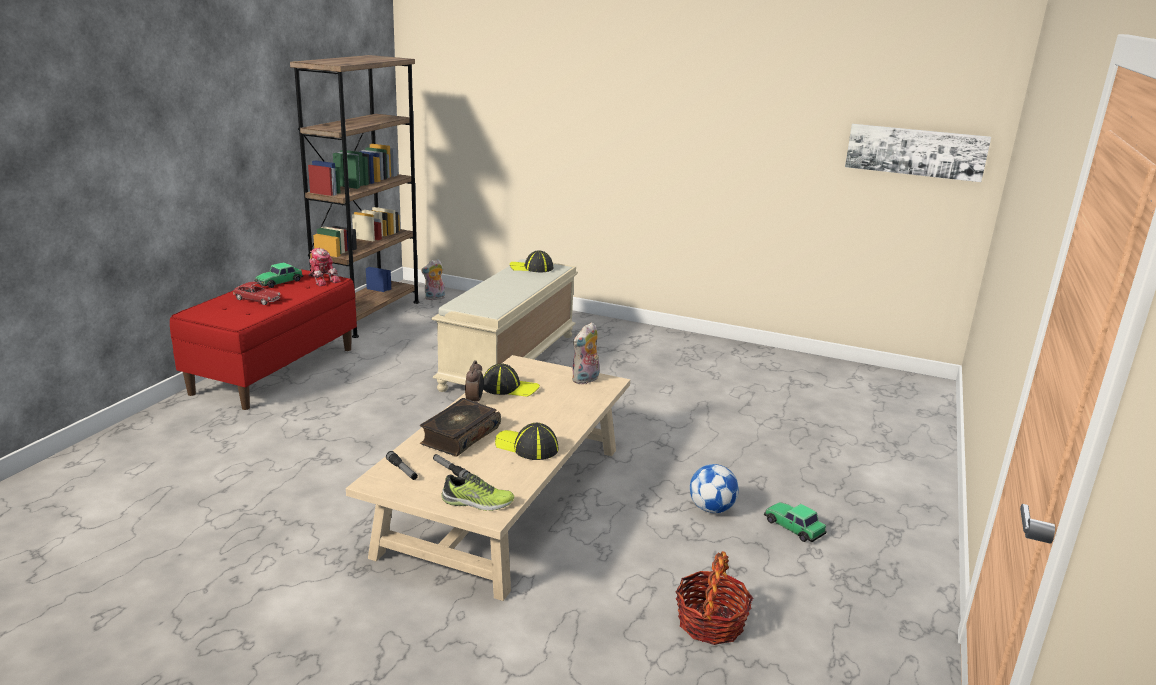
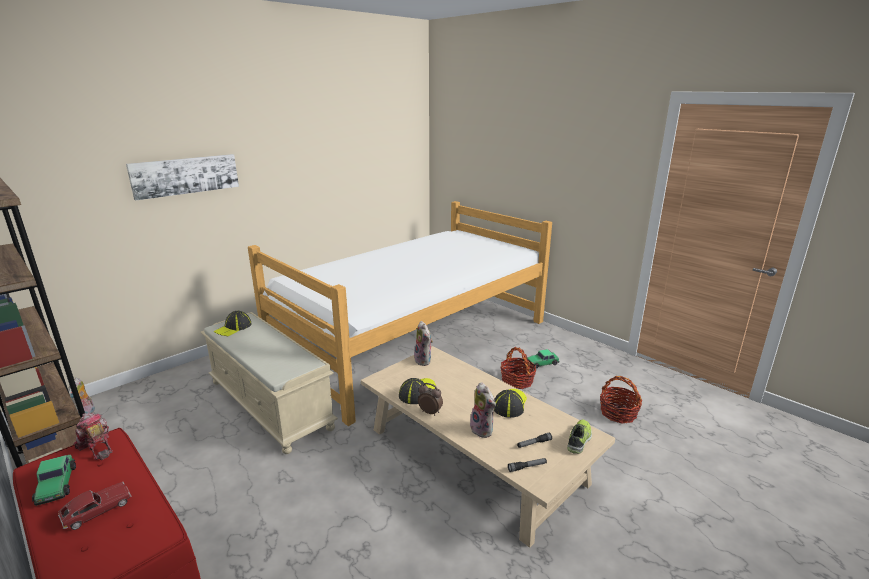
camera: 65 degrees left, 0 degrees up
(322, 280) = (97, 448): toy robot -> toy robot turned 120 degrees counterclockwise
(459, 436) = (483, 430): book -> plush toy
(527, 446) = (510, 404): cap -> cap turned 150 degrees clockwise
(711, 509) = (517, 381): football -> basket
(735, 409) = (415, 340): none -> bed
(915, 152) = (395, 167): picture -> picture (185, 175)

